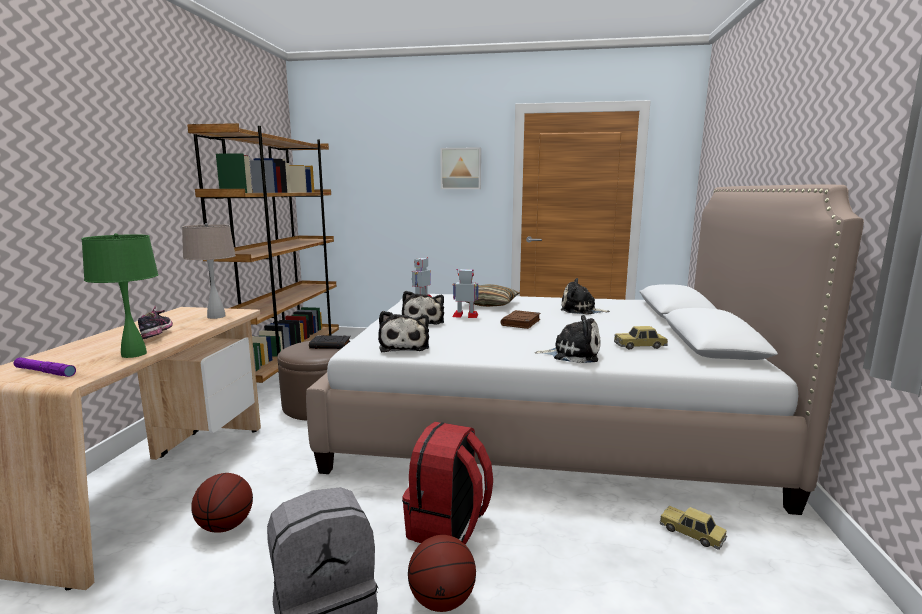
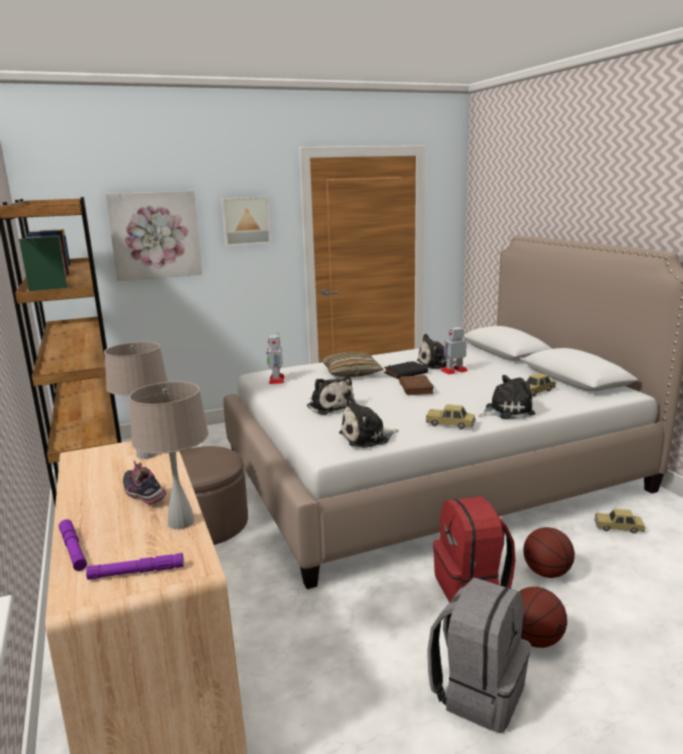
camera: 30 degrees left, 5 degrees up
(55, 352) = (73, 549): none -> purple flashlight
(134, 354) = (181, 522): green table lamp -> beige table lamp
(225, 526) = (291, 669): basketball -> basketball (546, 573)
(331, 345) = (211, 453): black book -> black book (406, 373)
(386, 177) = (155, 235): none -> picture
(404, 346) = (367, 437): plush toy -> plush toy turned 105 degrees clockwise
(465, 315) = (355, 391): toy robot -> toy robot (454, 371)
(494, 352) = (450, 424): none -> toy car

